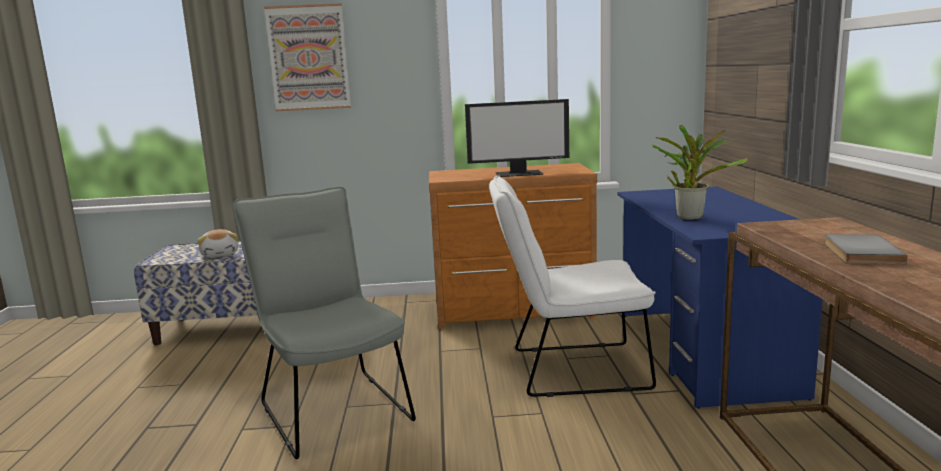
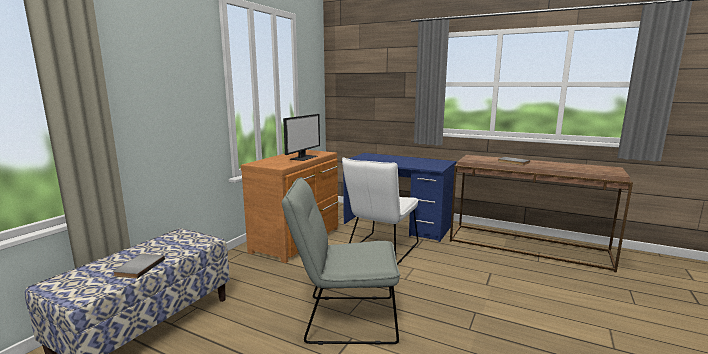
camera: 60 degrees left, 0 degrees up
(221, 254) = (138, 267): plush toy -> grey book
(308, 58) = (142, 83): picture -> none
(689, 217) = (409, 164): potted plant -> none

